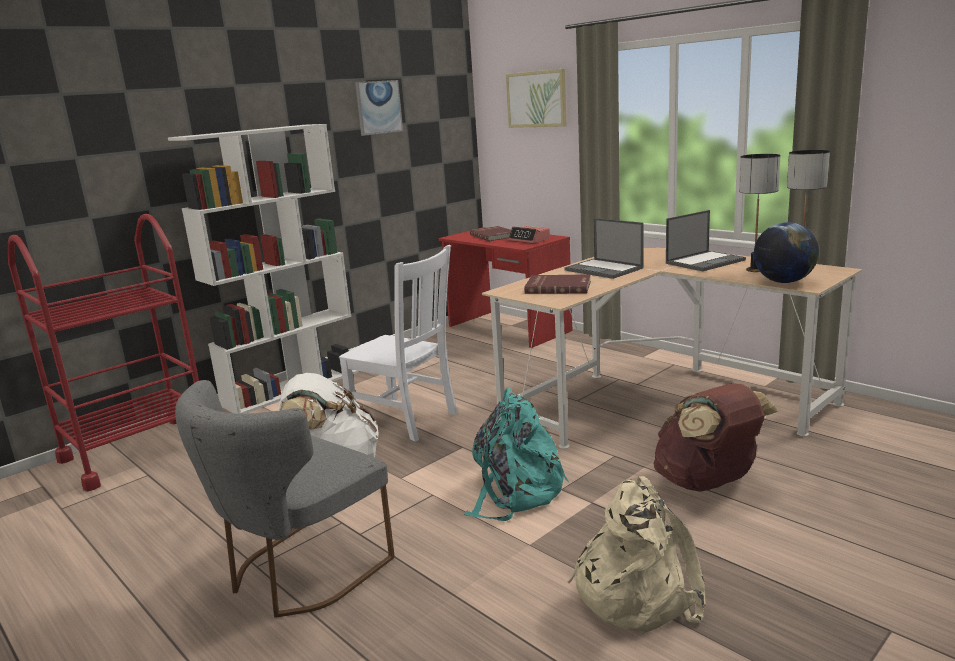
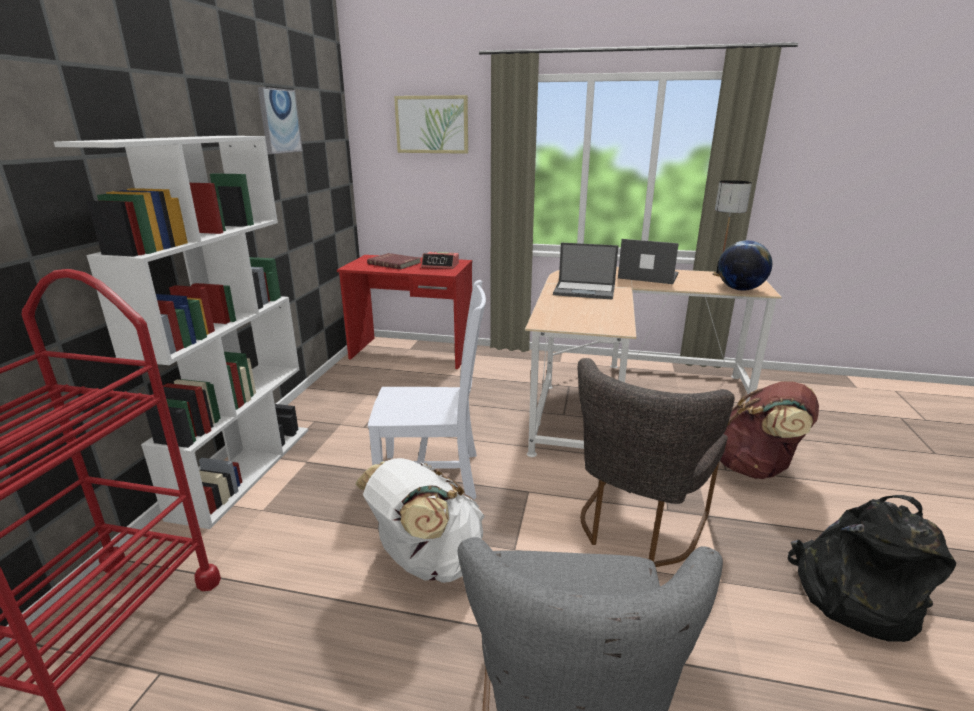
camera: 35 degrees left, 5 degrees up
(515, 492) = (637, 527): turquoise backpack -> grey chair
(558, 287) = (585, 313): red book -> none
(636, 592) = (853, 595): beige backpack -> black backpack
(705, 261) = (647, 276): laptop -> laptop turned 90 degrees counterclockwise
(754, 270) = (697, 281): table lamp -> none

